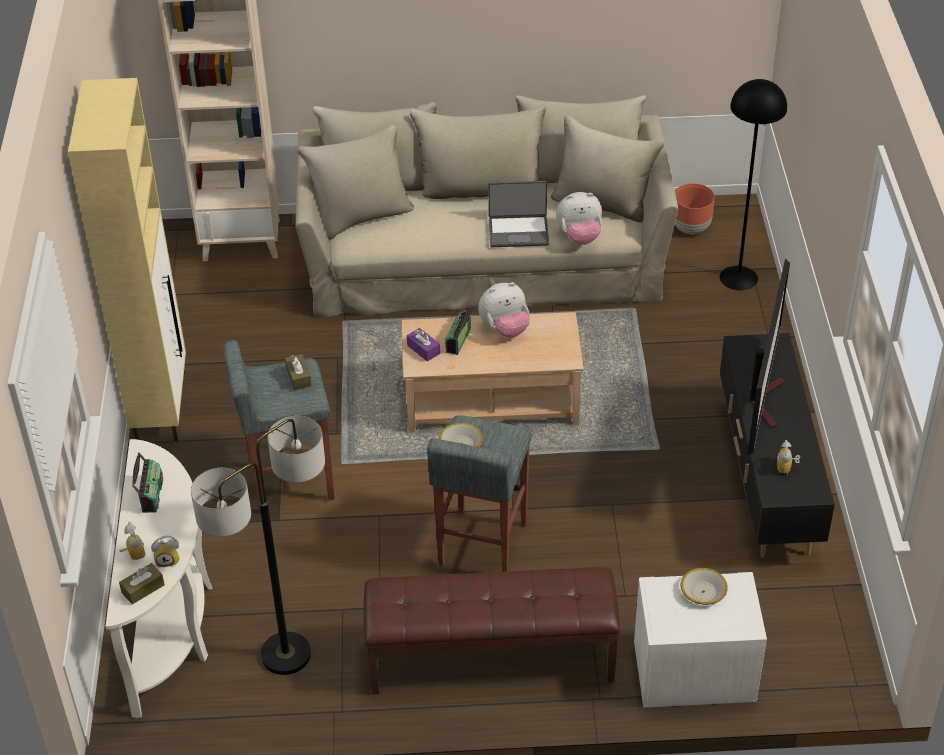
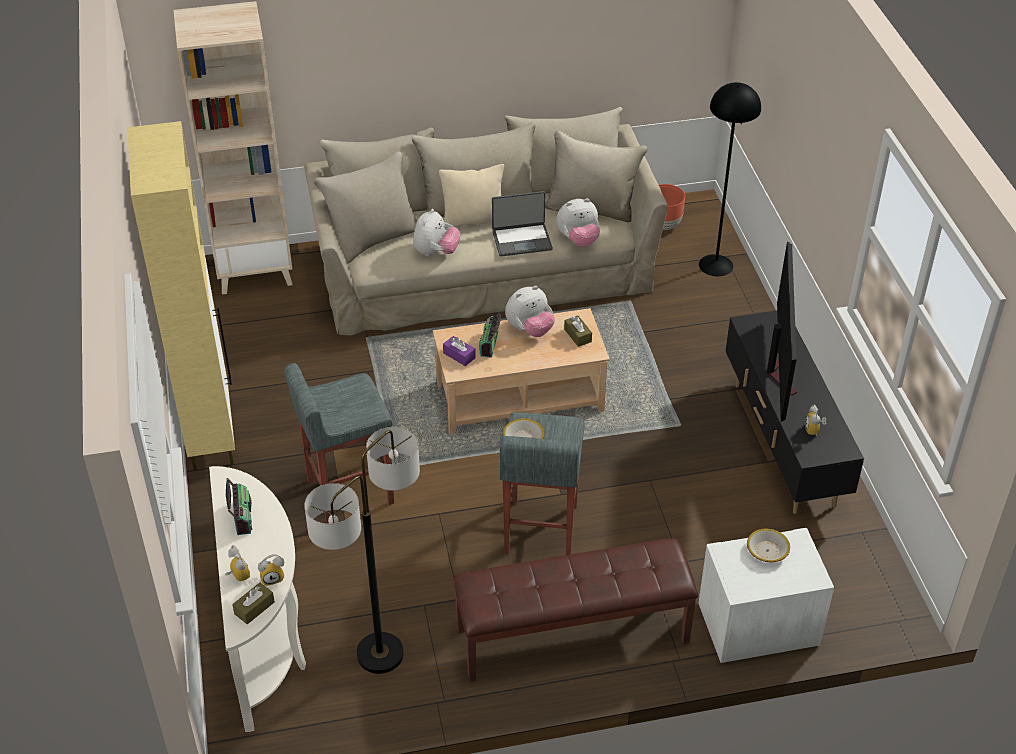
camera: 10 degrees left, 0 degrees up
(298, 377) = (357, 392): brown tissue box -> brown tissue box (577, 335)
(423, 236) = (436, 252): none -> plush toy
(471, 206) = (473, 221): none -> beige pillow

